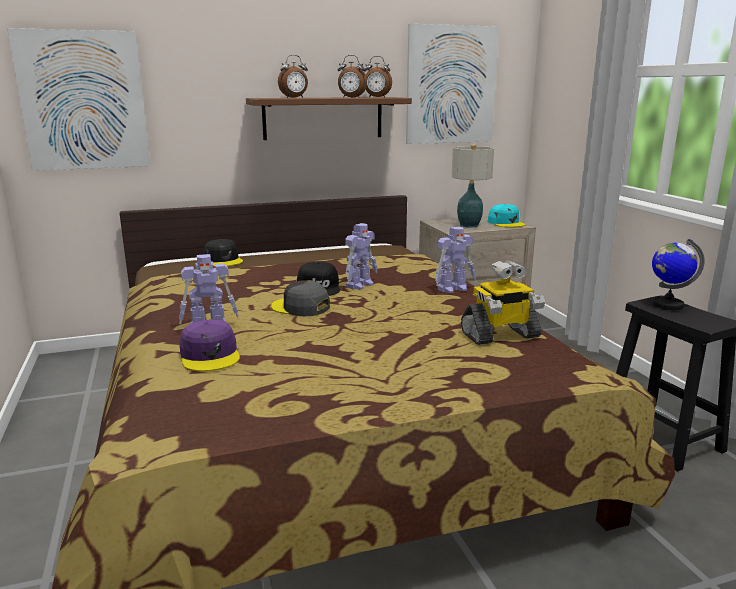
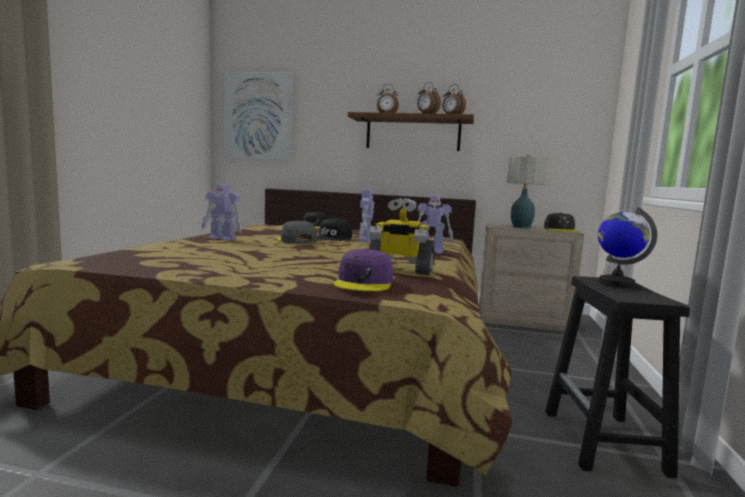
camera: 30 degrees right, 10 degrees down
(210, 355) = (190, 245): purple cap -> purple cap (364, 283)
(360, 285) = (365, 240): toy robot -> toy robot turned 120 degrees clockwise
(451, 85) = (527, 111): picture -> none
(506, 223) = (560, 230): turquoise cap -> grey cap

